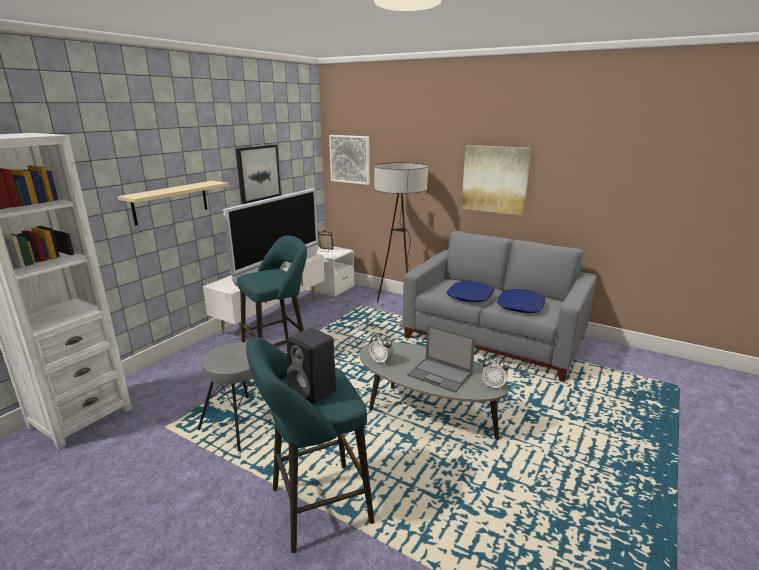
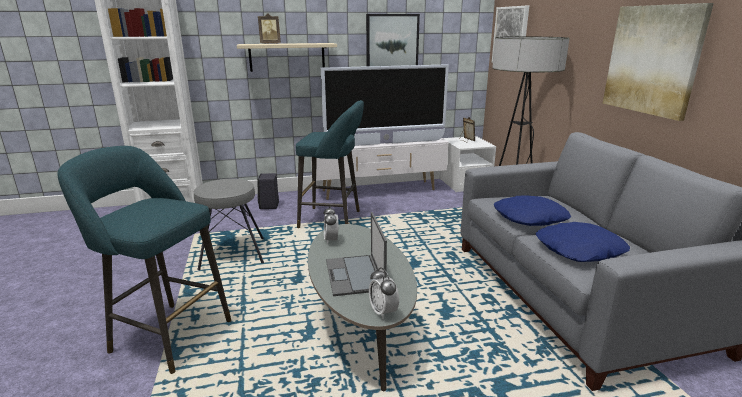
camera: 45 degrees right, 0 degrees up
(162, 191) = (270, 44): none -> picture frame
(314, 391) = (143, 211): black speaker -> black speaker (269, 206)

